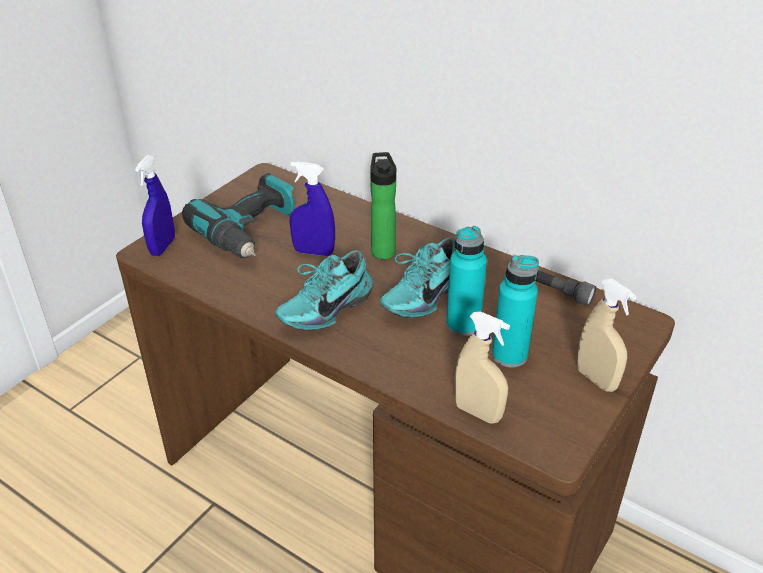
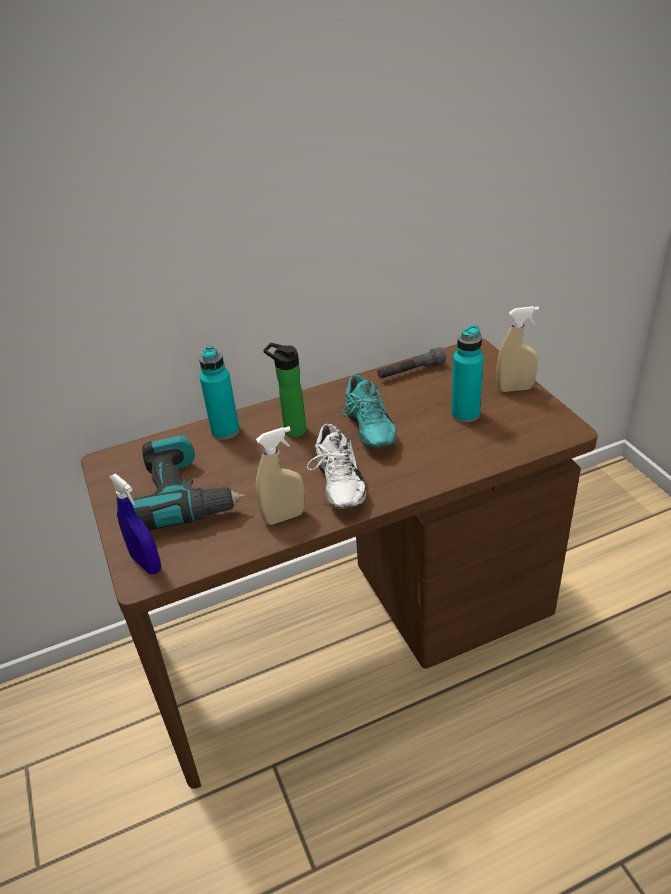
camera: 55 degrees left, 0 degrees up
(313, 252) = (256, 467): blue spray bottle -> none
(324, 308) = (336, 485): turquoise shoe -> white shoe
(463, 325) = (416, 422): turquoise bottle -> turquoise bottle (225, 431)
(478, 412) = (512, 449): beige spray bottle -> beige spray bottle (284, 517)

